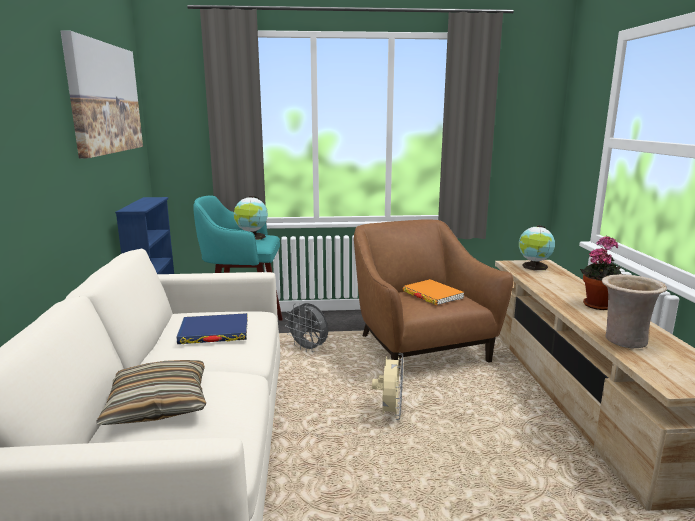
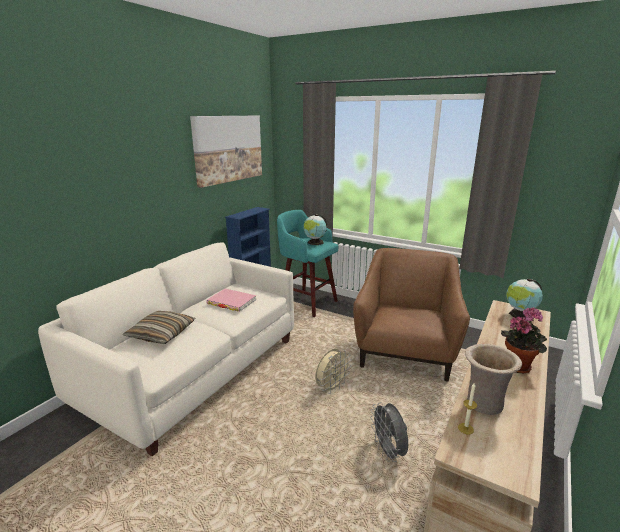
camera: 35 degrees right, 5 degrees up
(214, 332) = (231, 302): blue book -> pink book
(308, 349) = (331, 327): grey fan -> grey fan (388, 452)
(432, 295) = (410, 314): orange book -> none
(647, 365) = (465, 428): none -> candle

